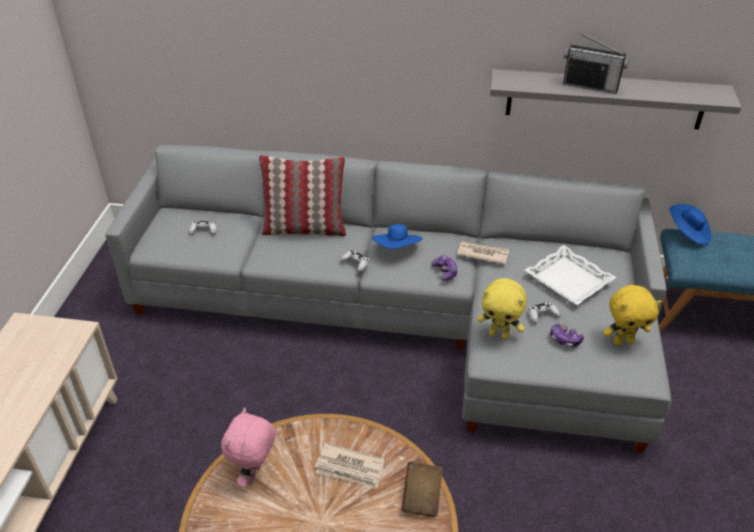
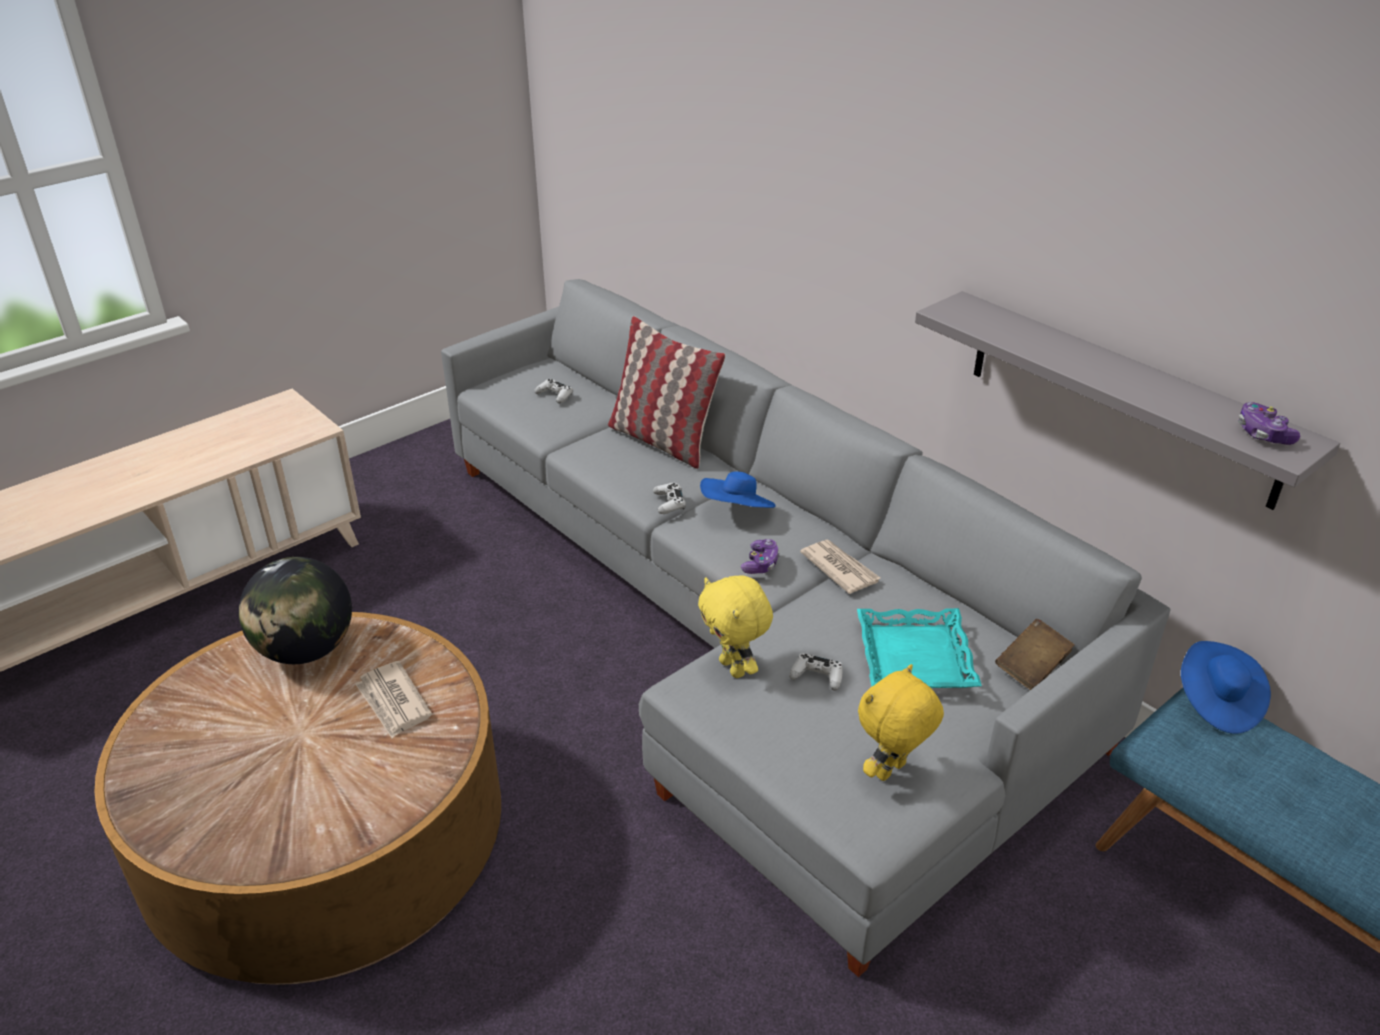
camera: 40 degrees right, 5 degrees down
(255, 474) = (306, 650): pink plush toy -> globe
(421, 496) = (421, 777): brown book -> brown book (1031, 668)
(564, 340) = (807, 720): game controller -> game controller (1263, 434)
(568, 280) = (913, 657): white tray -> turquoise tray
(590, 86) = (1073, 358): radio -> none
(623, 341) = (891, 772): yellow plush toy -> yellow plush toy turned 105 degrees clockwise

